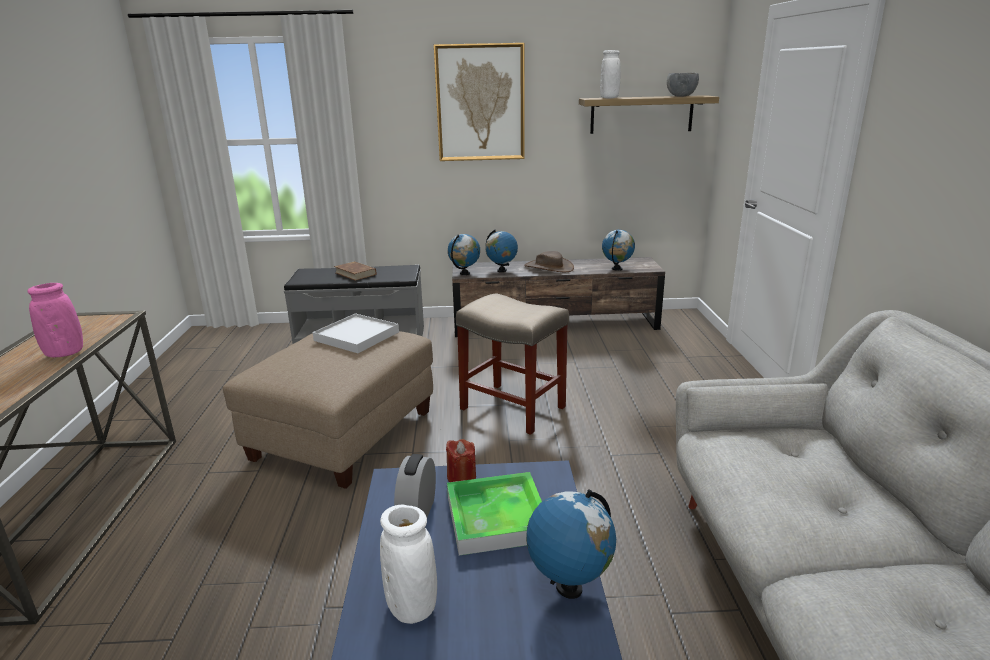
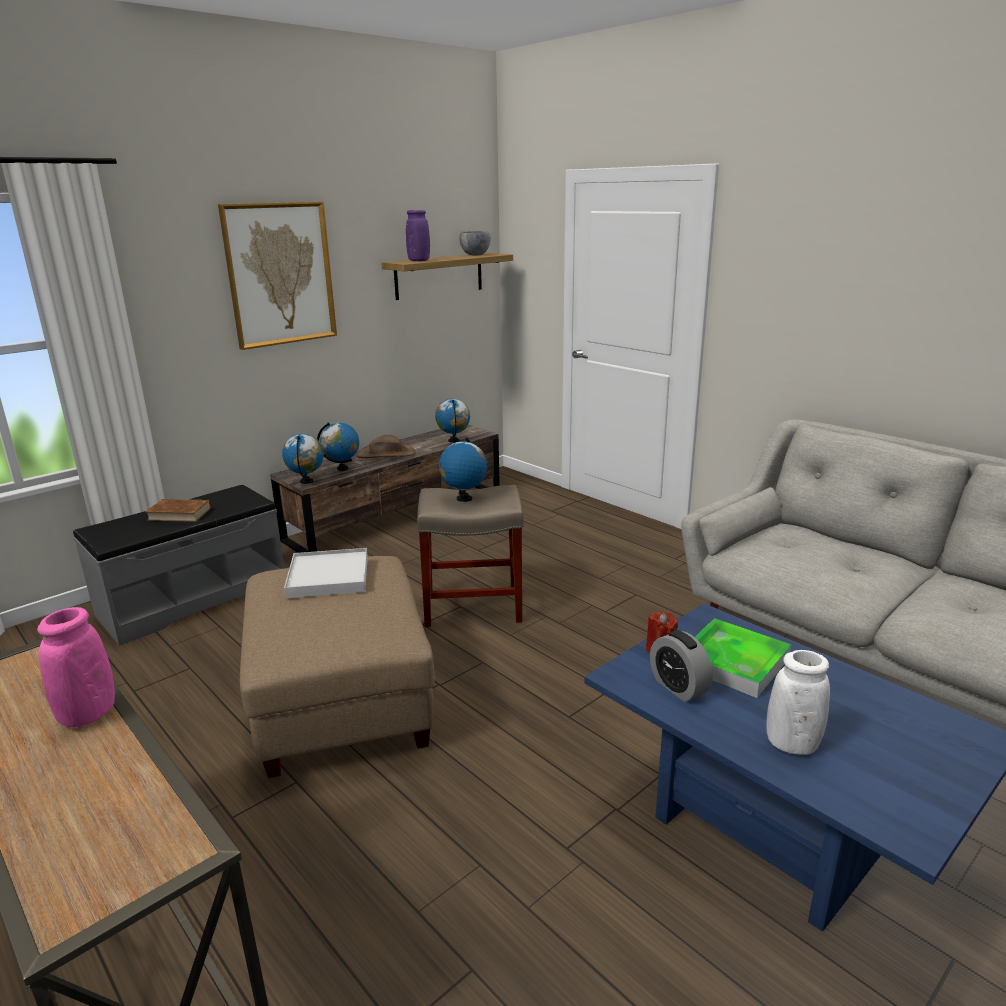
camera: 40 degrees left, 0 degrees up
(568, 587) = (844, 678): globe -> globe (464, 499)
(609, 98) = (419, 261): white vase -> purple vase

